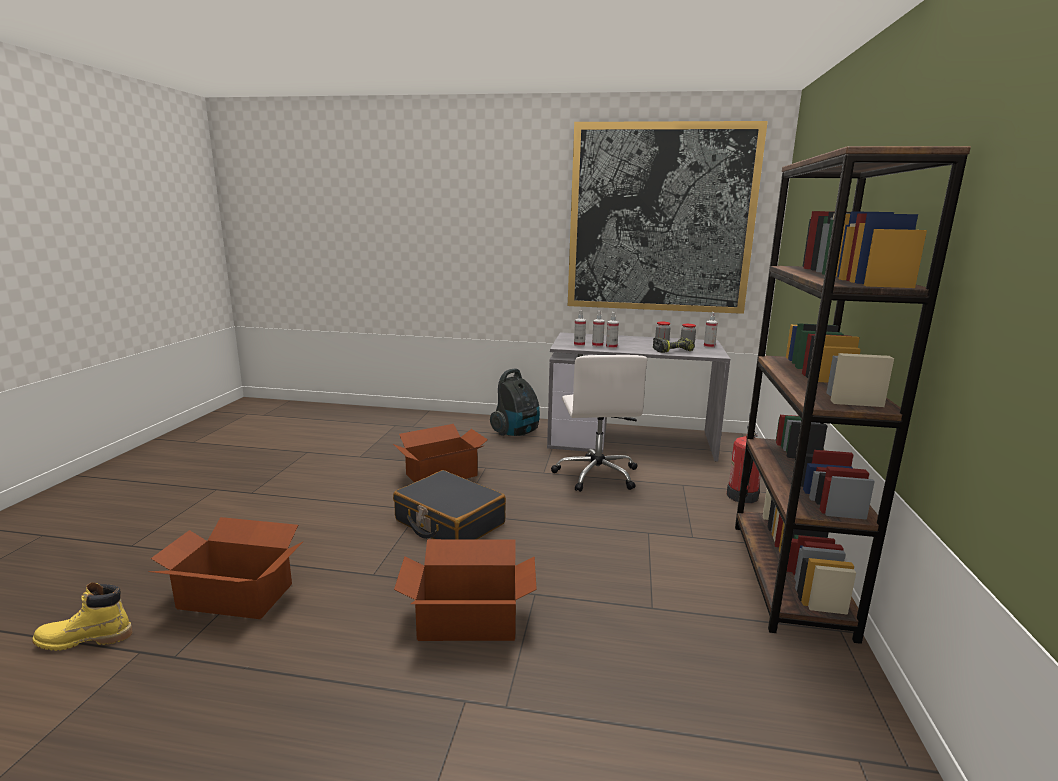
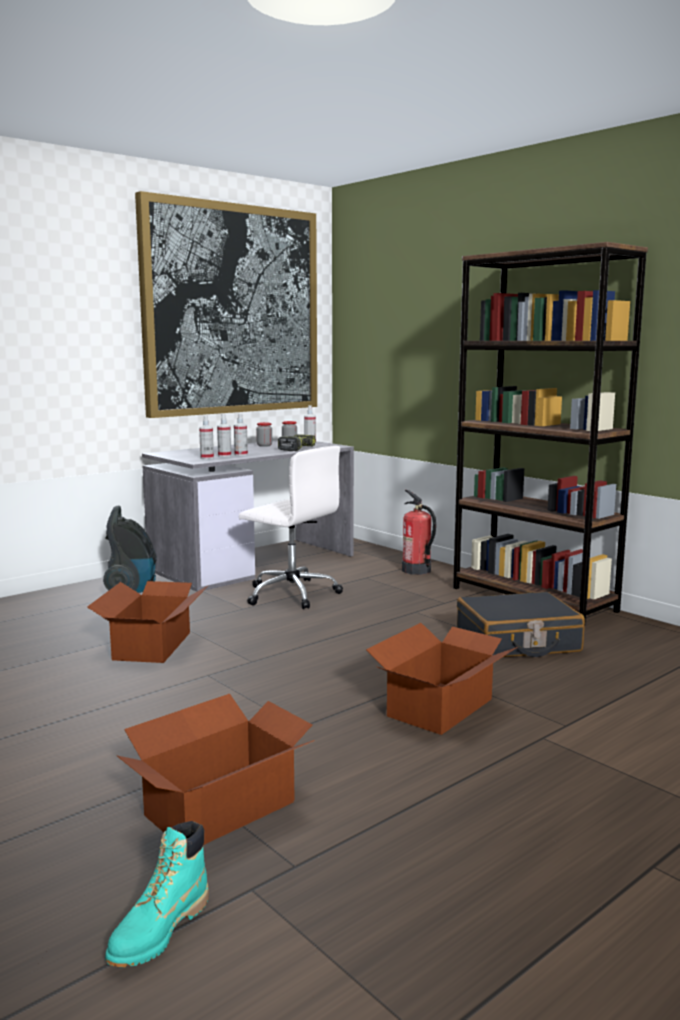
camera: 50 degrees left, 5 degrees down
(85, 639) = (159, 931): yellow boot -> turquoise boot
(449, 522) = (262, 670): black suitcase -> black suitcase (517, 642)

